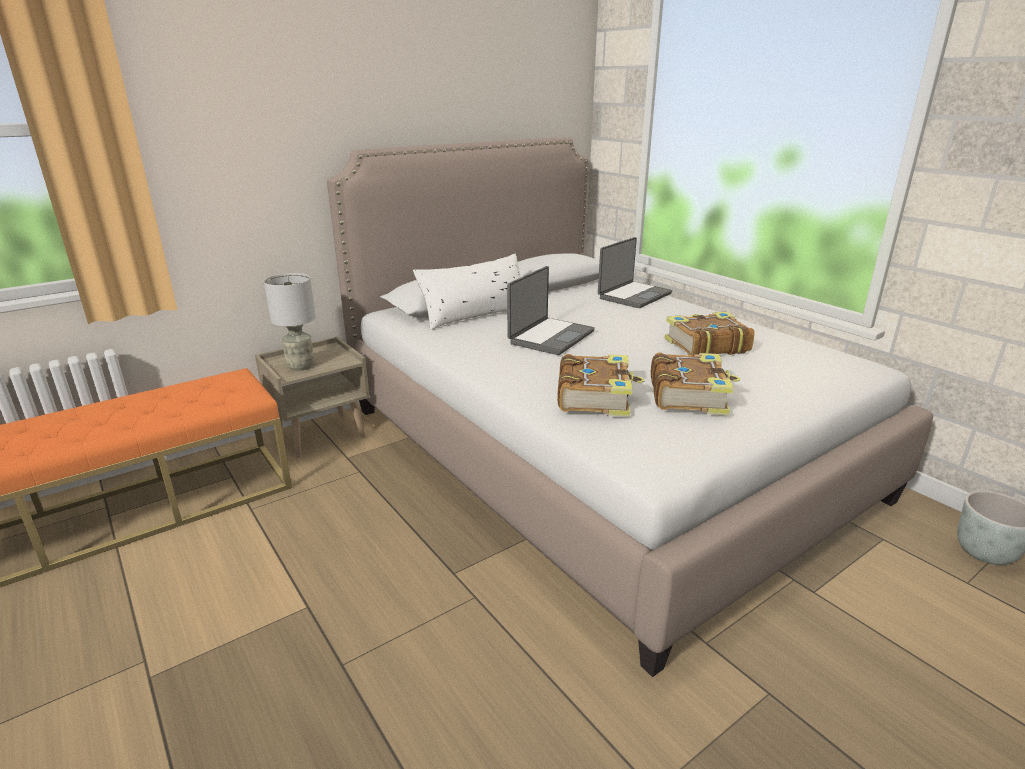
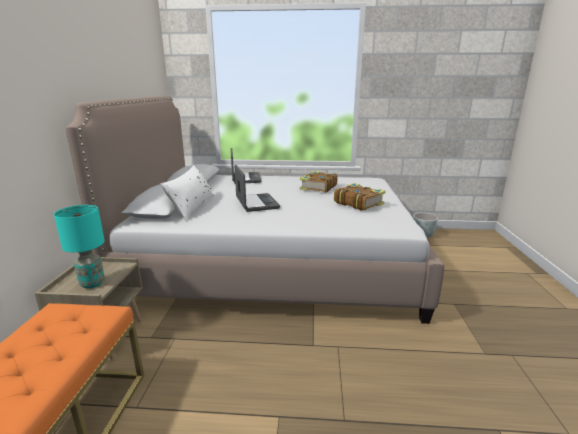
camera: 50 degrees left, 5 degrees down
(300, 366) = (92, 283): grey table lamp -> turquoise table lamp
(595, 396) = (334, 215): book -> none

